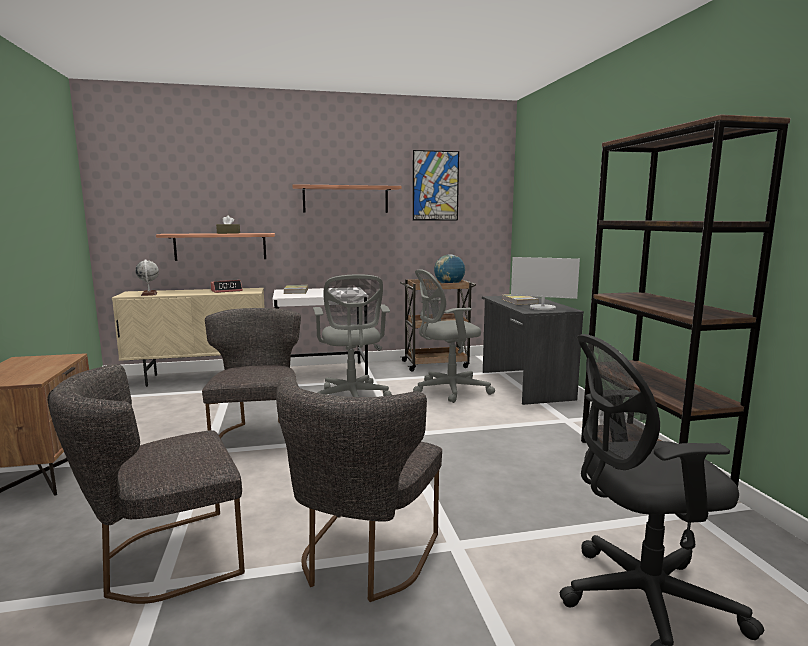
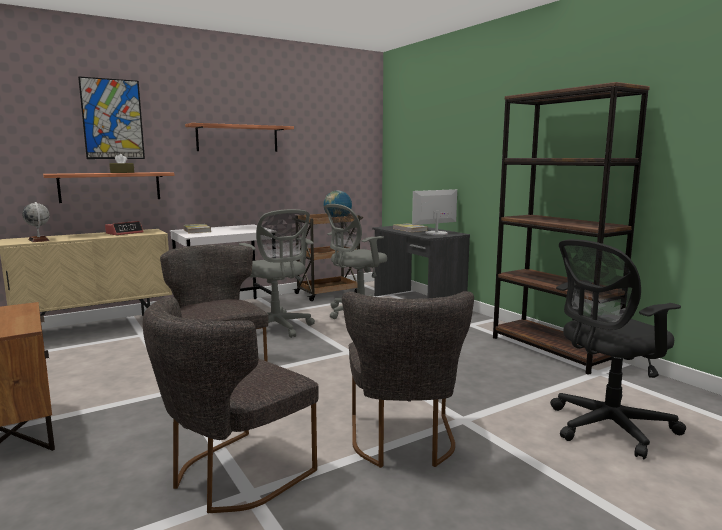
camera: 20 degrees left, 0 degrees up
(435, 186) = (318, 127): picture -> picture (112, 119)
(542, 308) = (436, 233): monitor -> monitor turned 150 degrees clockwise

